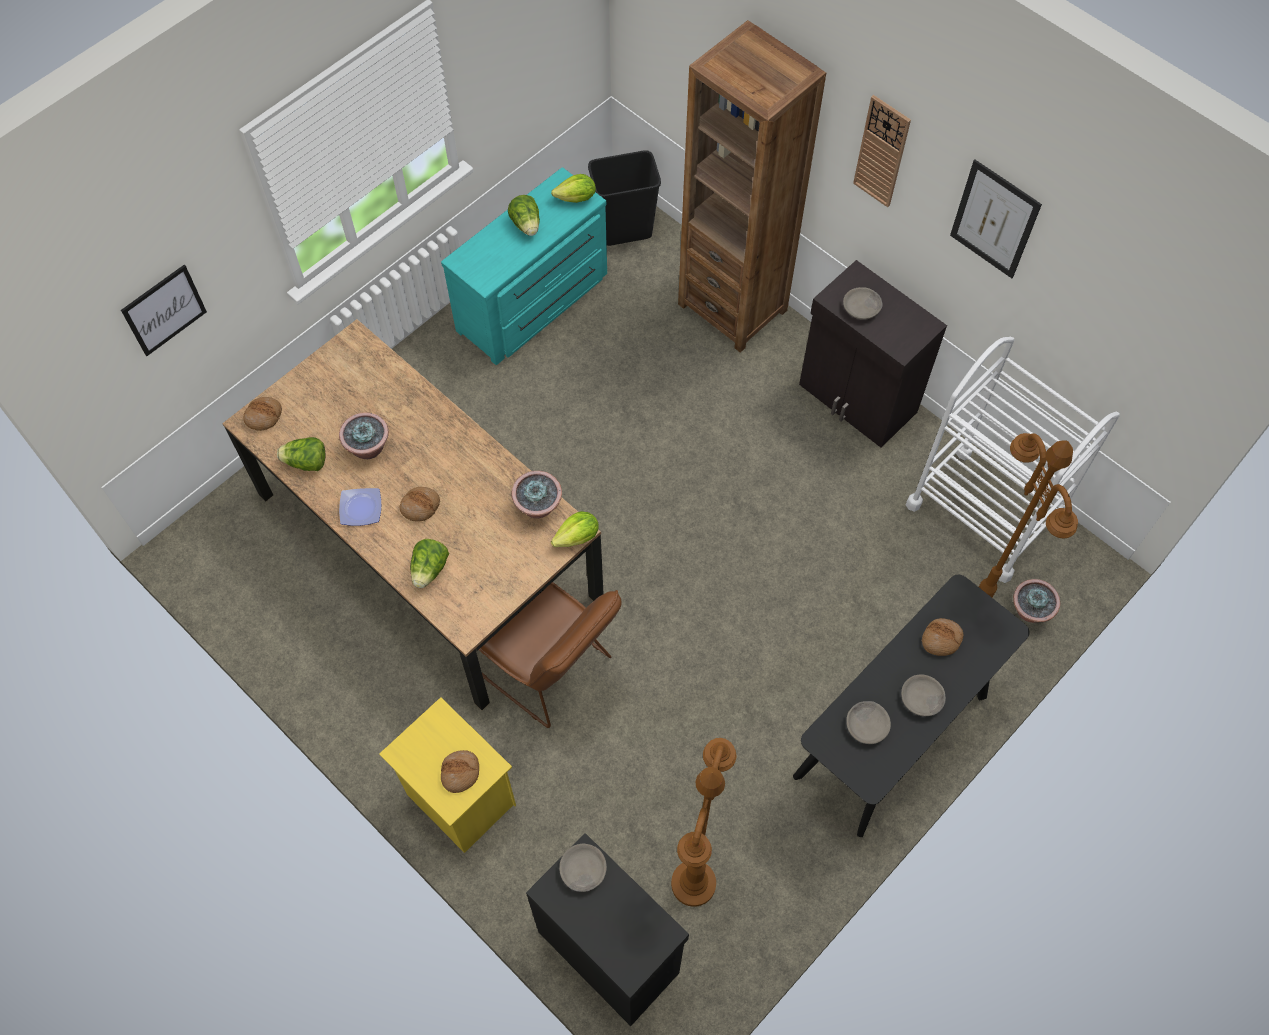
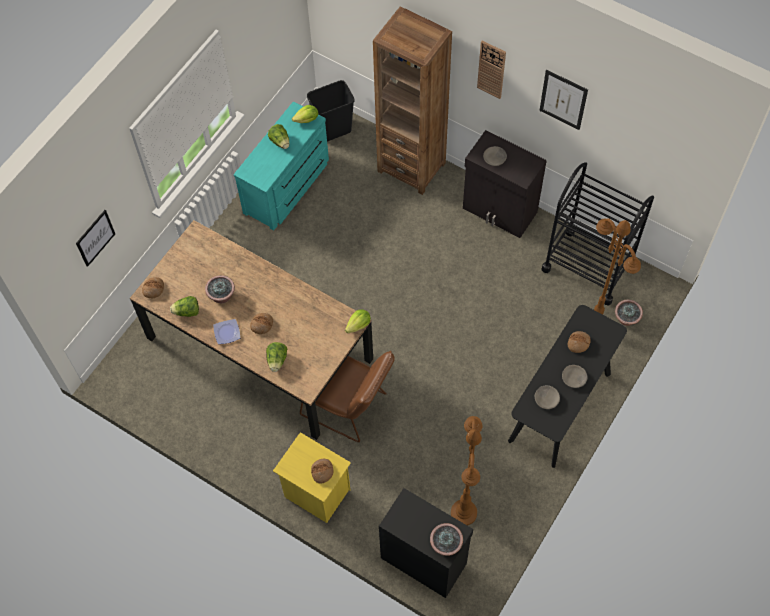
camera: 10 degrees left, 0 degrees up
(538, 507) = (331, 312): potted plant -> potted plant (446, 545)
(582, 870) = (407, 508): grey bowl -> none
(983, 513) = (588, 266): white cart -> black cart

